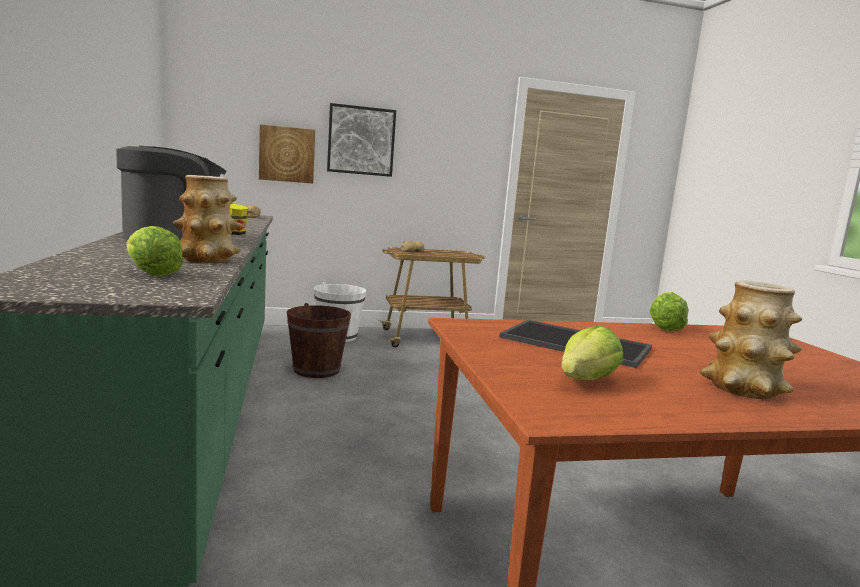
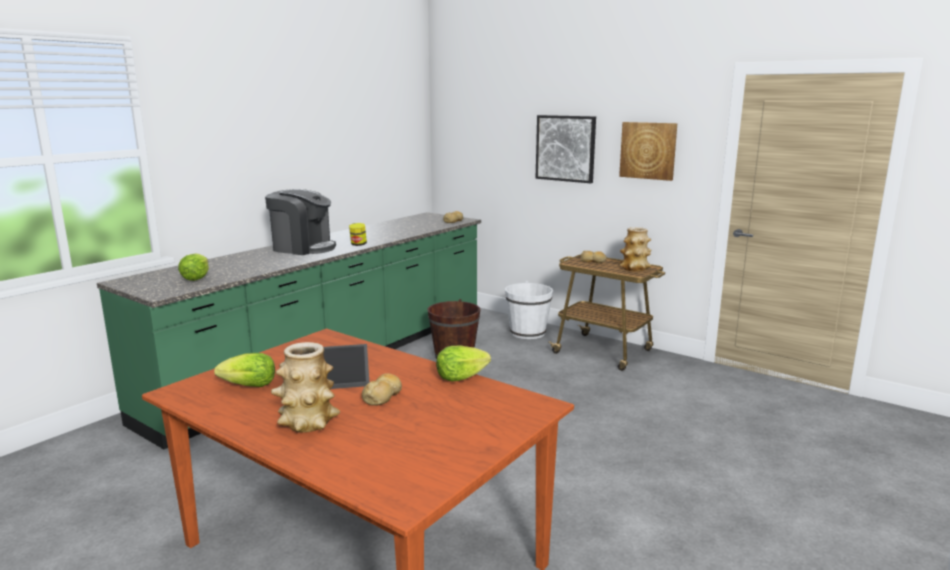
camera: 50 degrees right, 5 degrees up
(207, 259) = (255, 269): vase -> vase (634, 269)
(287, 154) = (507, 163): picture -> picture (648, 150)
(687, 353) = (383, 396): none -> bread

